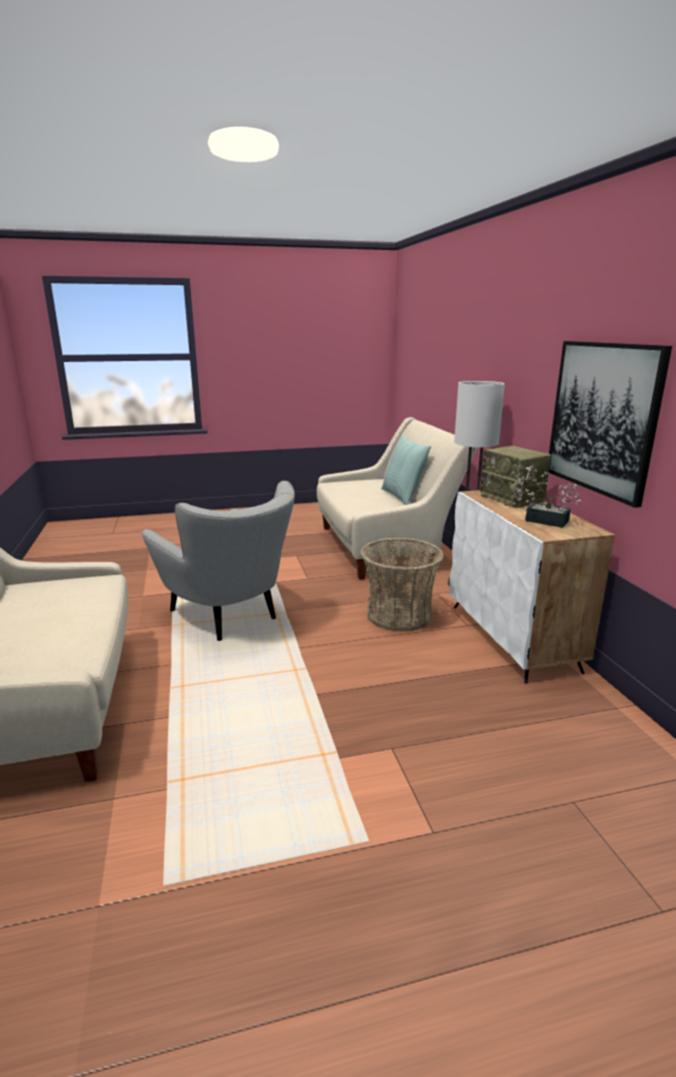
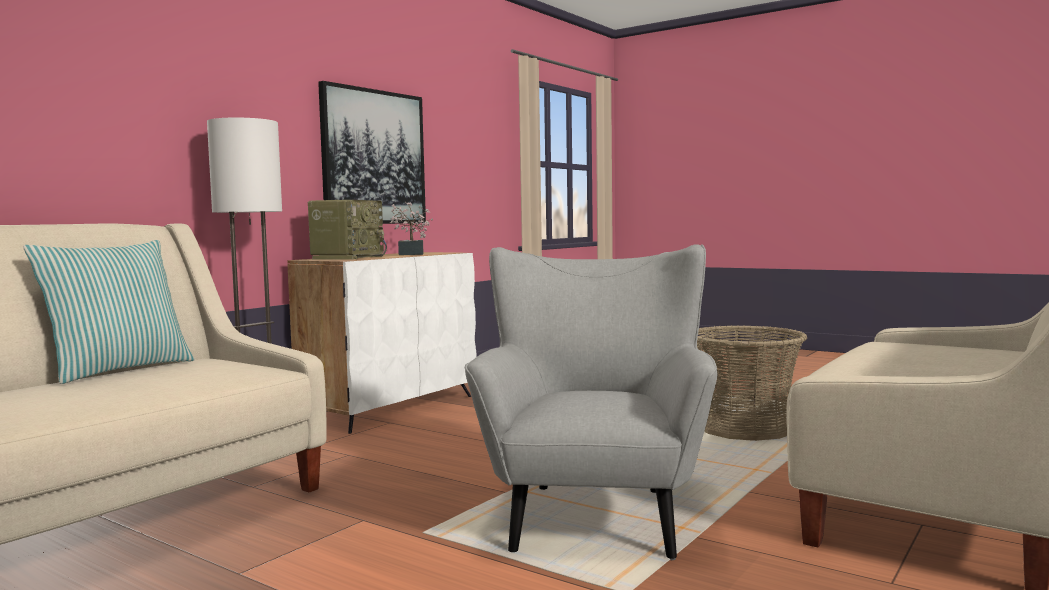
camera: 130 degrees left, 15 degrees down
(399, 615) = (412, 445): basket -> basket (745, 428)

